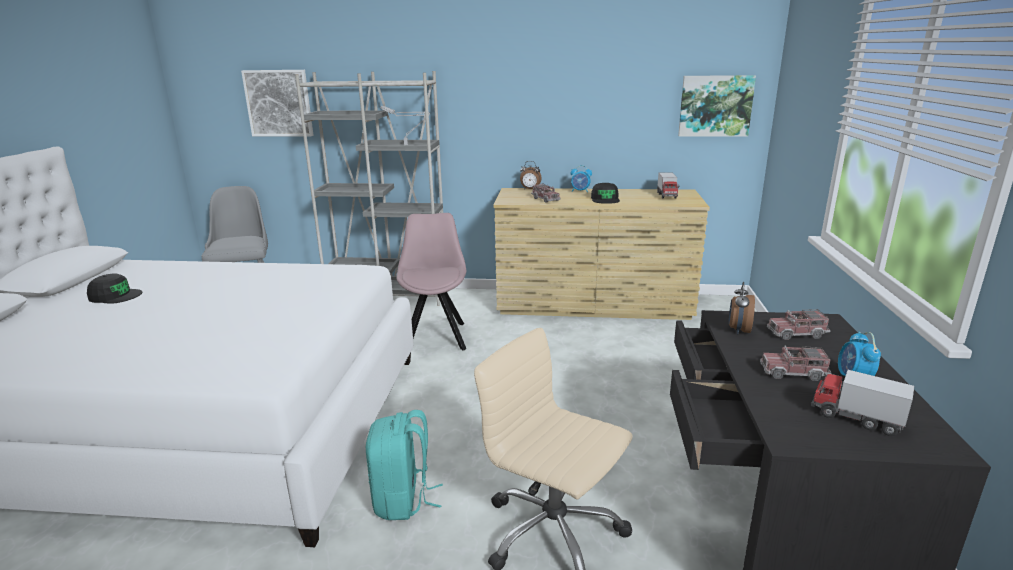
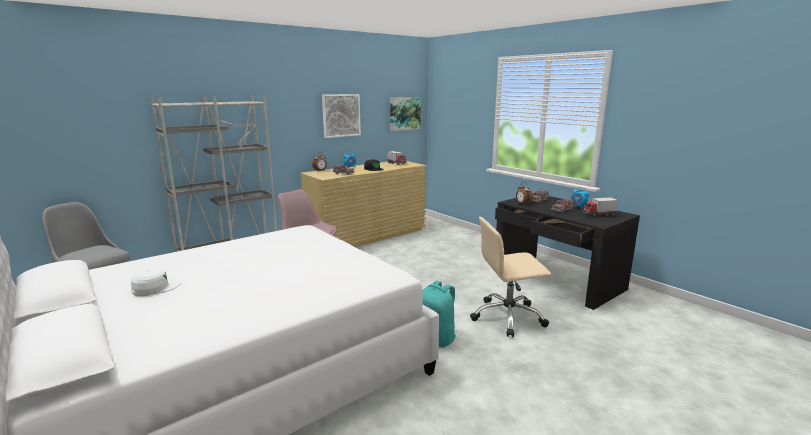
camera: 45 degrees left, 5 degrees down
(115, 296) = (155, 287): black cap -> white cap
(279, 103) = (111, 123): picture -> picture (341, 115)

